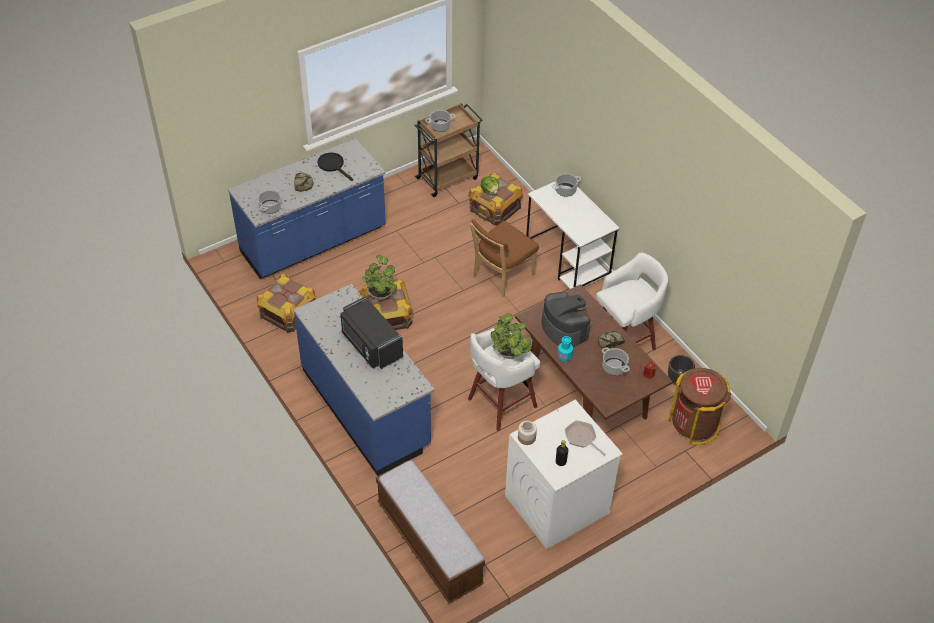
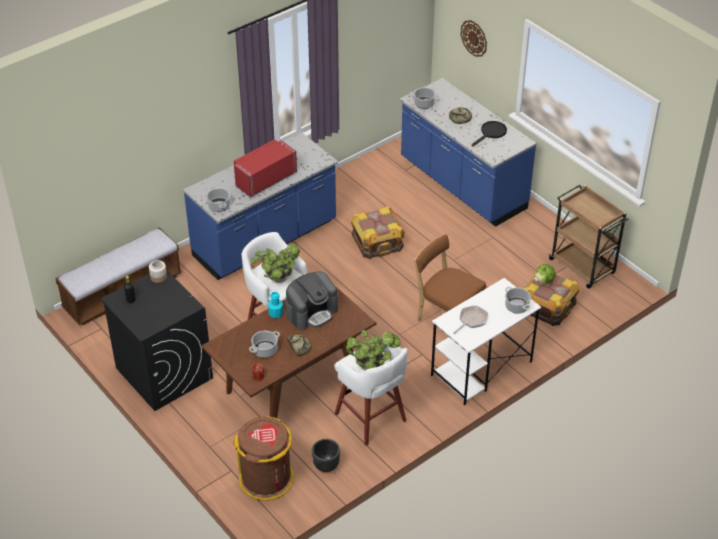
camera: 85 degrees right, 5 degrees down
(239, 124) = (474, 38): none -> wall clock
(288, 312) = (370, 180): crate -> none
(370, 345) = (264, 179): black microwave -> red microwave
(381, 293) = (379, 217): potted plant -> potted plant (372, 366)
(440, 126) = (586, 204): cooking pot -> cooking pot (219, 206)
(556, 504) = (163, 372): white washing machine -> black washing machine
(582, 438) = (158, 313): frying pan -> frying pan (471, 320)

